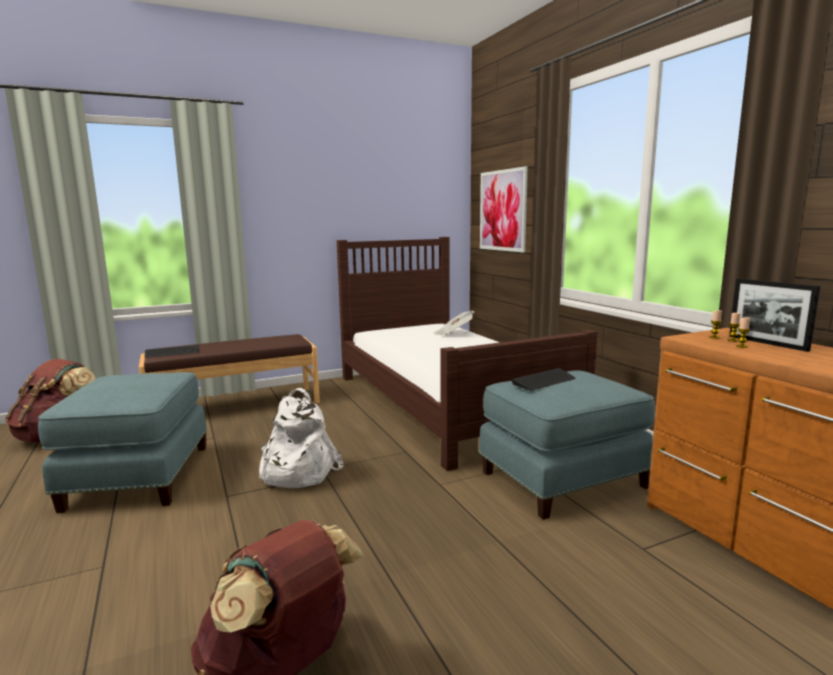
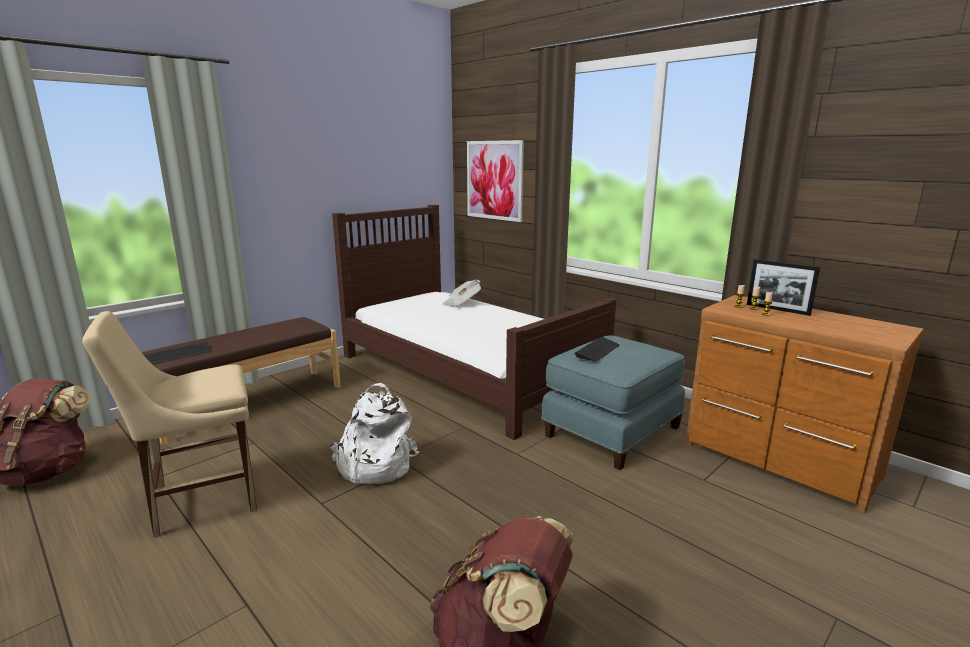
camera: 20 degrees left, 5 degrees up
(137, 476) = (199, 501): blue ottoman -> beige chair

